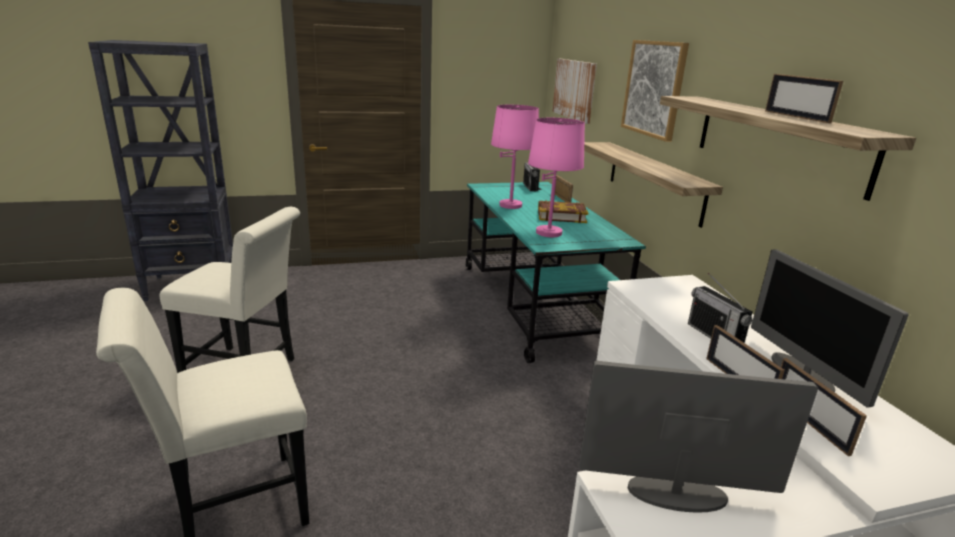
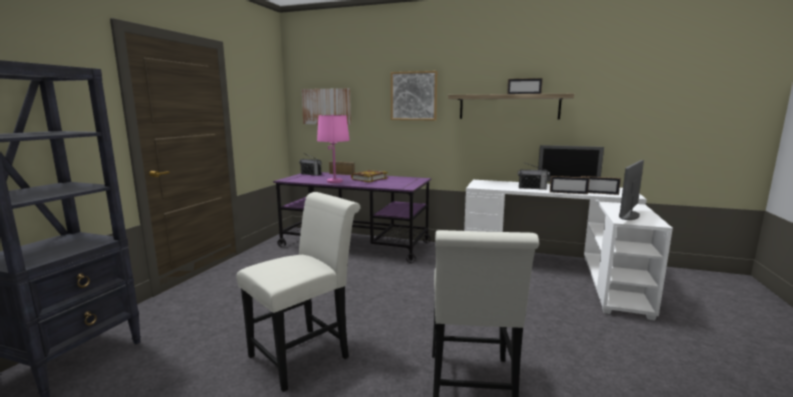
camera: 55 degrees left, 10 degrees down
(534, 304) = (355, 244): turquoise desk -> purple desk
(548, 232) = (390, 184): pink table lamp -> none
(654, 181) = (427, 143): shelf -> none

